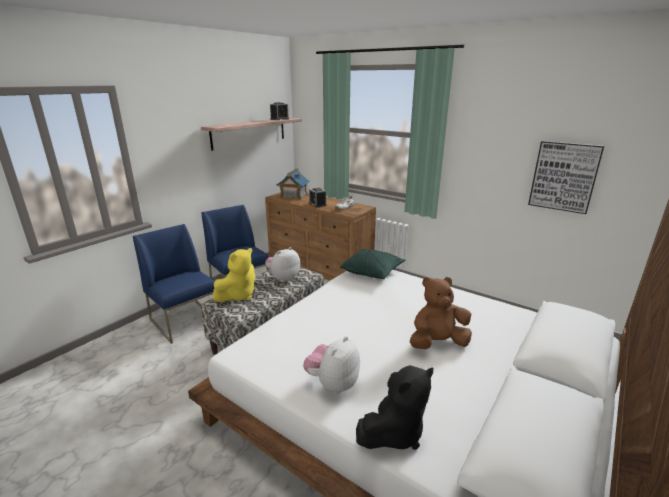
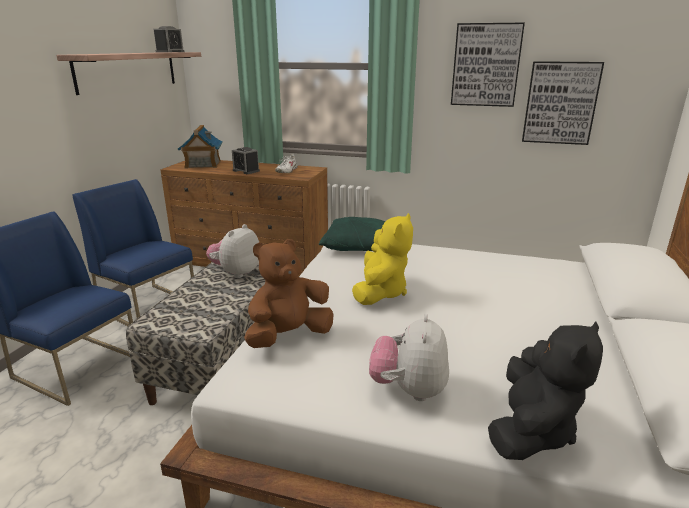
camera: 20 degrees left, 0 degrees up
(238, 295) = (181, 305): yellow plush toy -> yellow plush toy (380, 292)
(437, 343) = (498, 312): brown plush toy -> brown plush toy (289, 336)
(502, 141) = (486, 65): none -> picture

